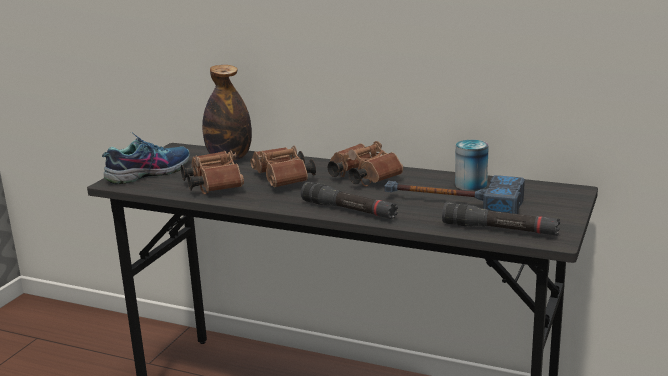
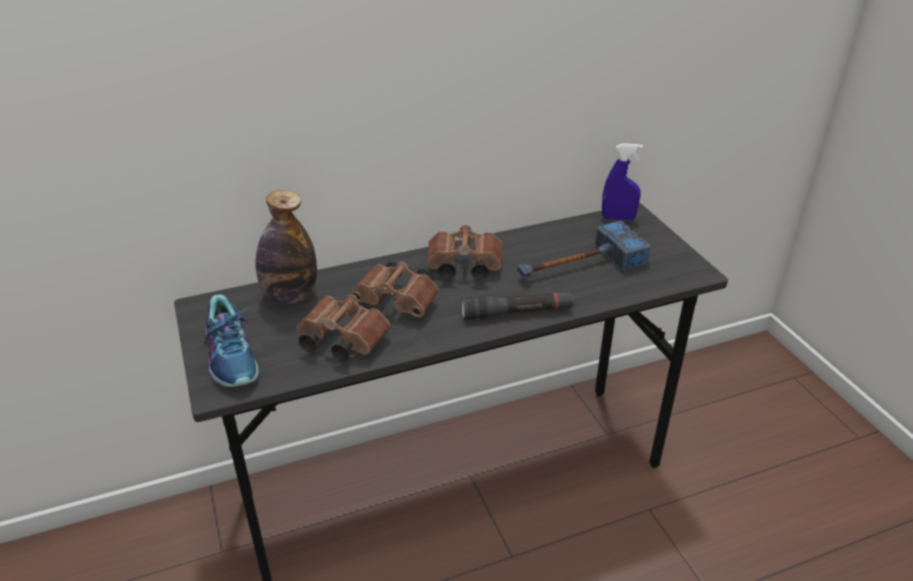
camera: 45 degrees left, 15 degrees up
(148, 172) = (232, 356): shoe -> shoe turned 150 degrees clockwise
(471, 185) = (558, 238): can -> none
(500, 230) = (653, 279): black flashlight -> none
(551, 189) = (618, 218): none -> blue spray bottle

